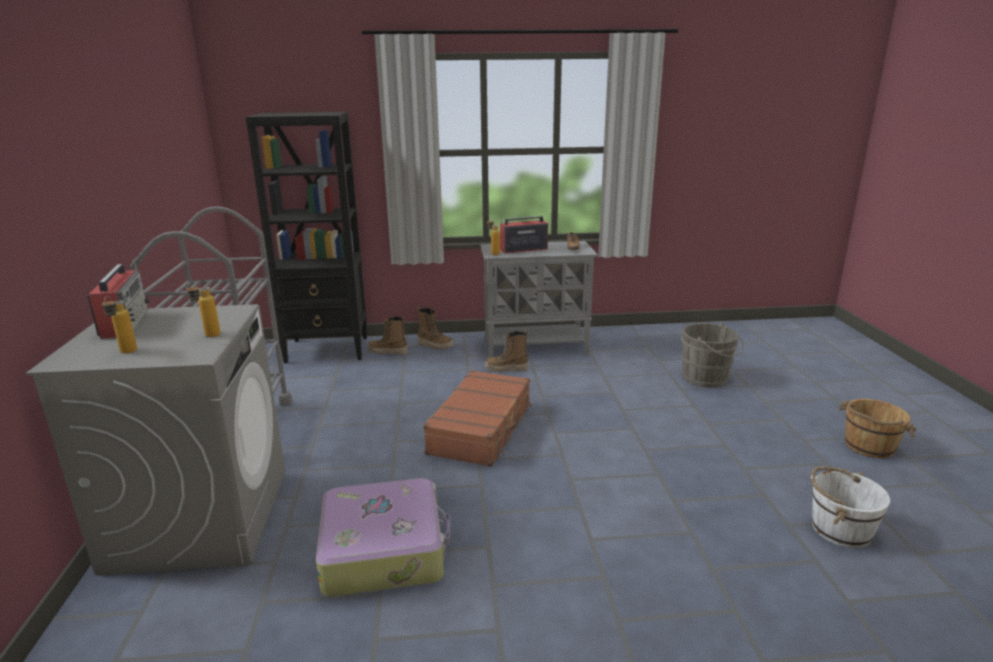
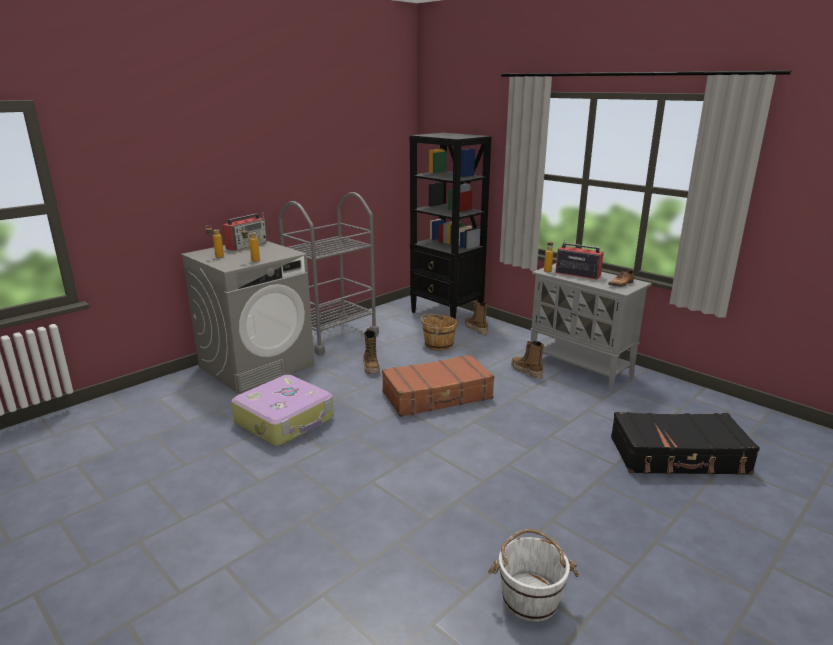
camera: 50 degrees right, 0 degrees up
(435, 346) = (512, 337): boot -> boot (371, 368)
(707, 378) = (679, 456): grey bucket -> black suitcase
(868, 446) = (714, 588): brown bucket -> brown bucket (438, 344)

